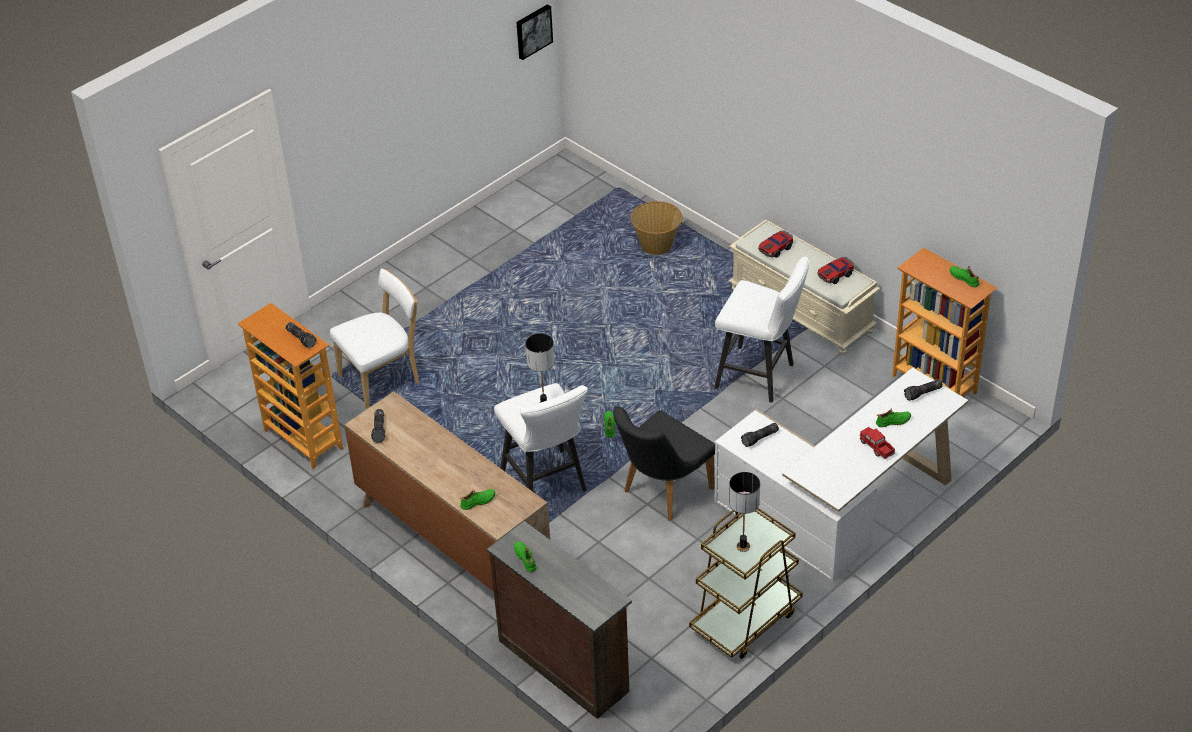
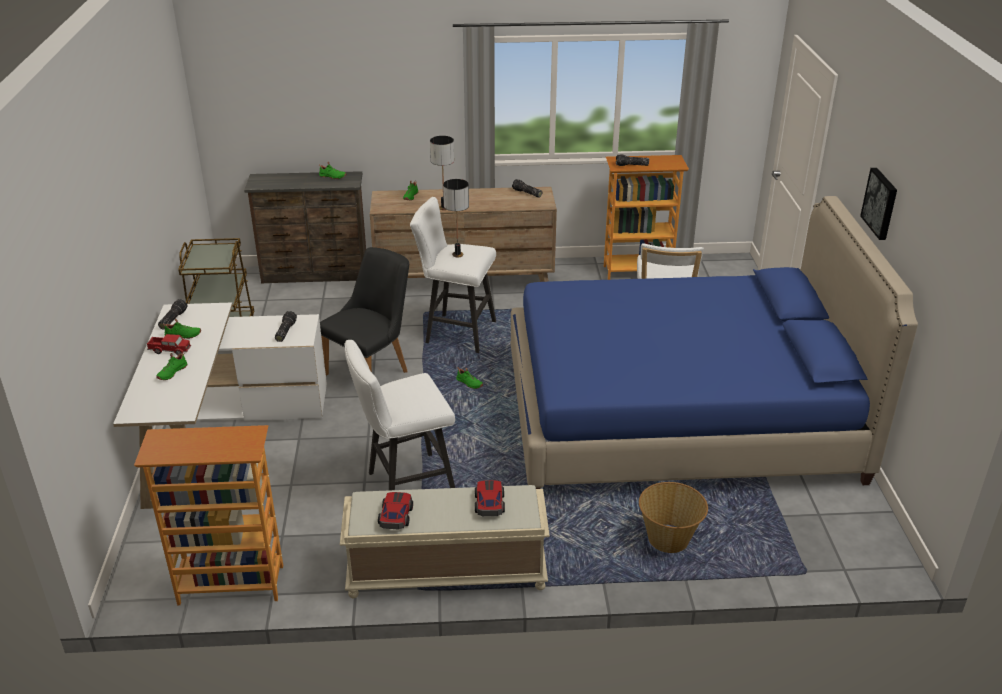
camera: 130 degrees right, 10 degrees down
(520, 302) = (677, 417): none -> blue bed
(533, 31) = (965, 365): picture -> picture (881, 203)
(661, 493) = (373, 370): black chair -> black chair turned 45 degrees clockwise
(743, 546) = (212, 255): table lamp -> table lamp (444, 208)
(923, 394) = (163, 405): flashlight -> flashlight (172, 319)
(964, 278) = (181, 453): green shoe -> green shoe (183, 336)

